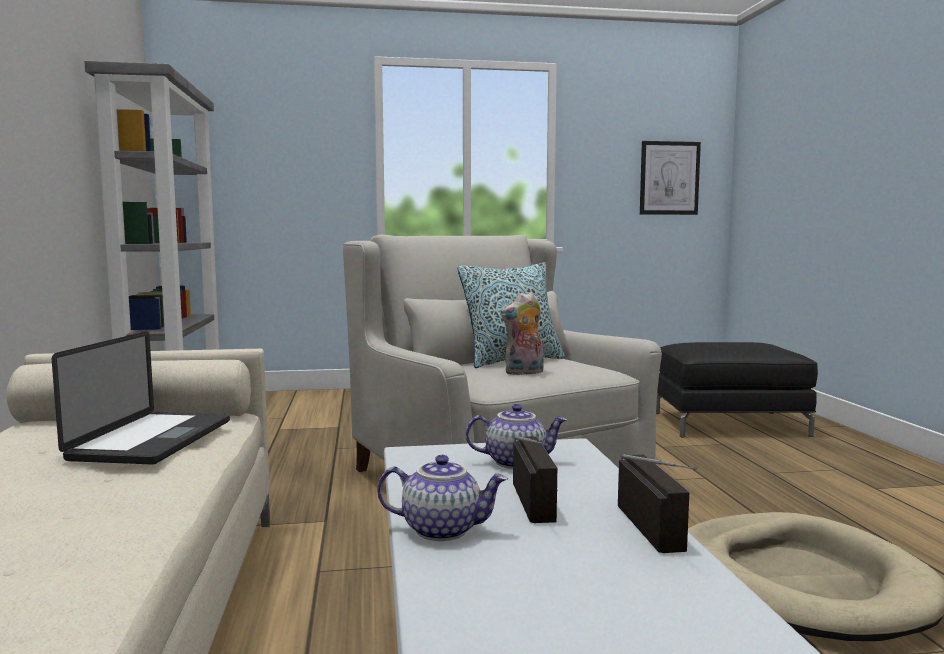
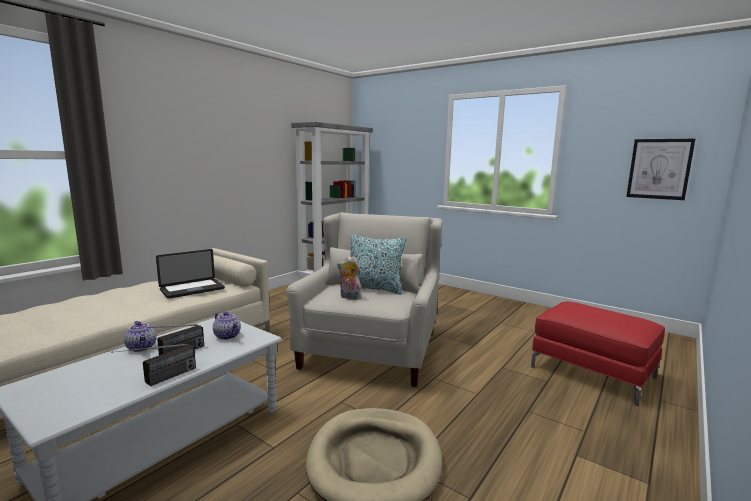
camera: 45 degrees right, 5 degrees up
(729, 424) = (592, 372): black ottoman -> red ottoman

